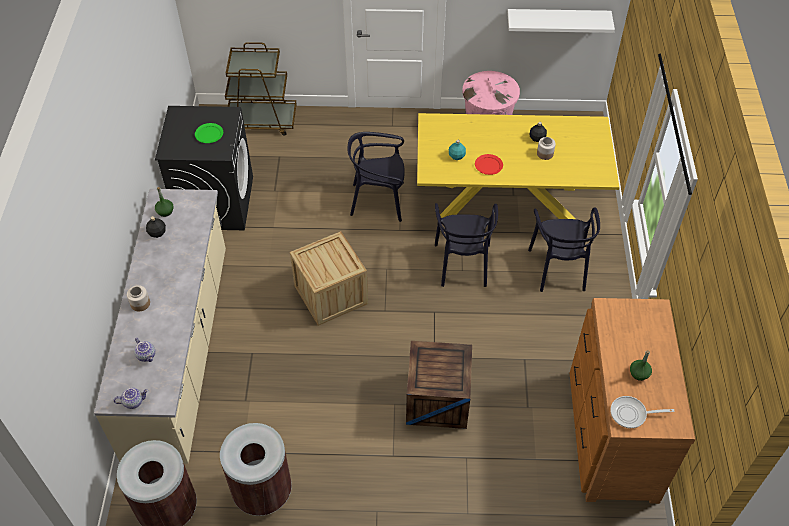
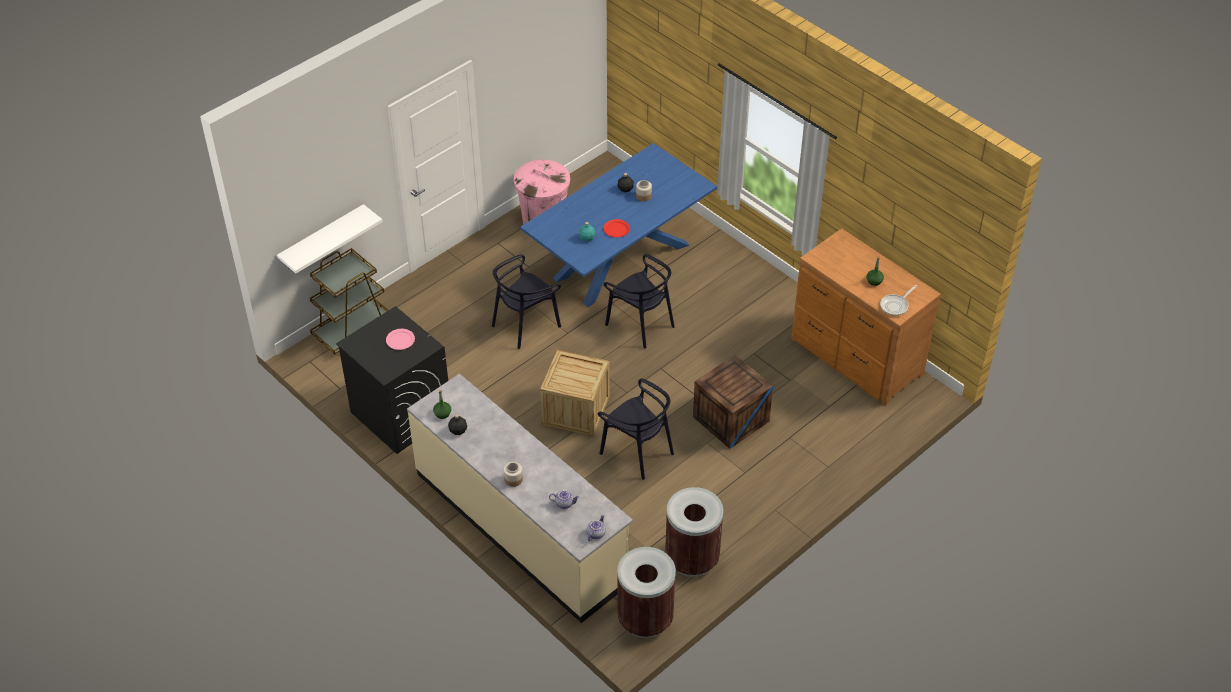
camera: 45 degrees left, 5 degrees down
(209, 134) = (400, 340): green plate -> pink plate
(507, 203) = (620, 261): yellow dining table -> blue dining table
(557, 19) = (560, 89): white shelf -> white shelf (322, 238)
(558, 269) = (706, 281): black chair -> black chair (637, 451)

